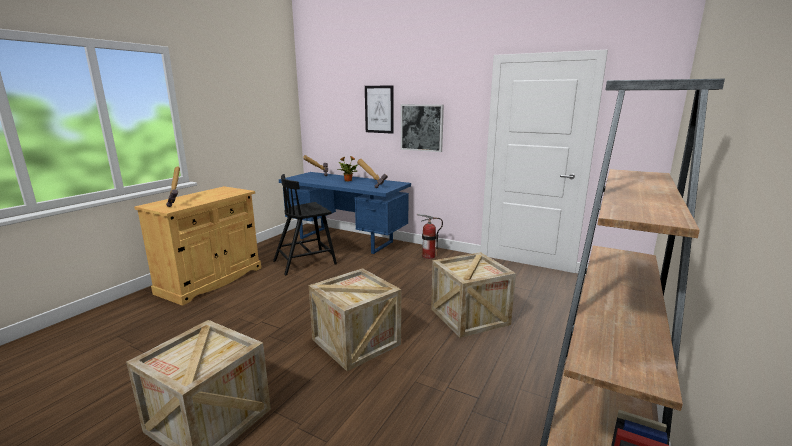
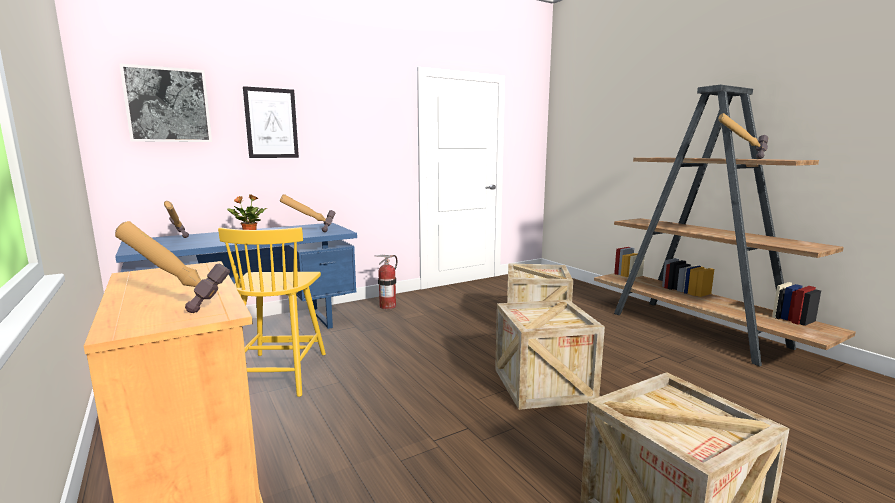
camera: 60 degrees left, 5 degrees down
(306, 262) = (279, 372): black chair -> yellow chair
(422, 127) = (341, 148): picture -> picture (168, 105)
(625, 197) = (739, 158): none -> hammer

